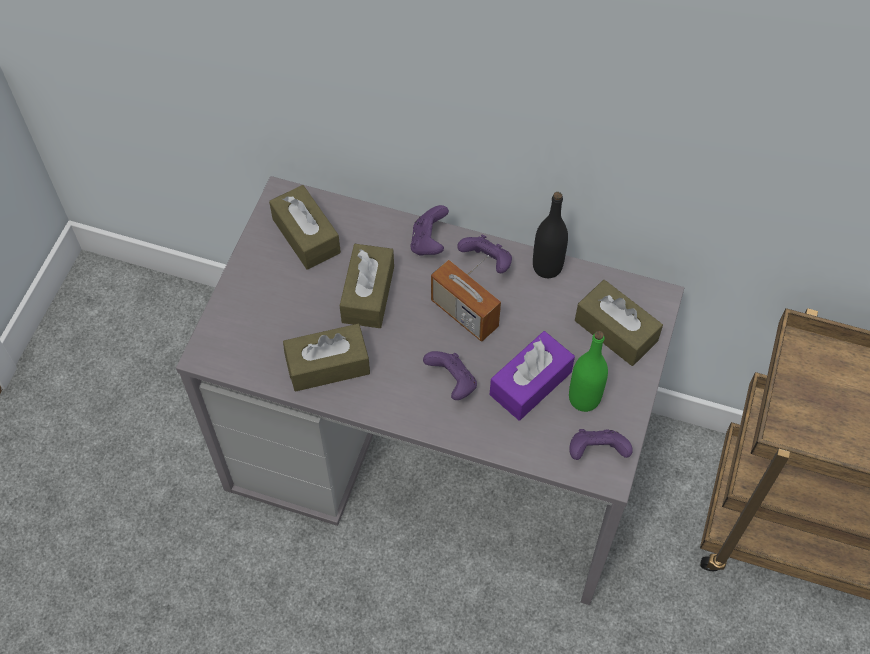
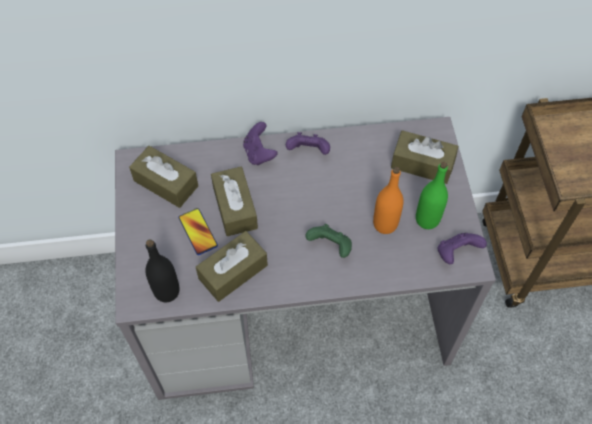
camera: 25 degrees left, 0 degrees up
(313, 305) = (198, 232): none -> phone
(452, 383) = (330, 246): purple game controller -> green game controller
(464, 314) = (312, 194): radio -> none
(530, 383) = (385, 224): purple tissue box -> orange bottle
(547, 267) = (351, 138): black bottle -> black bottle (167, 291)

